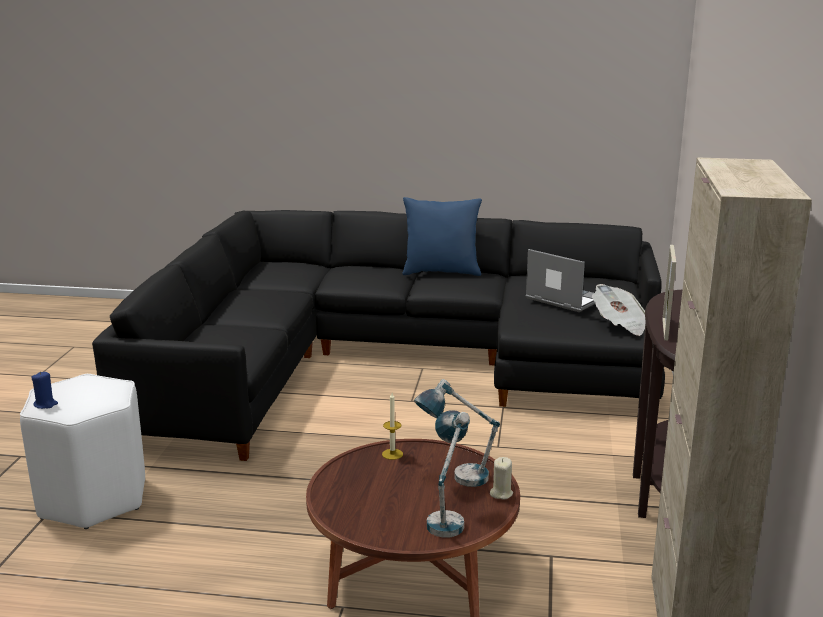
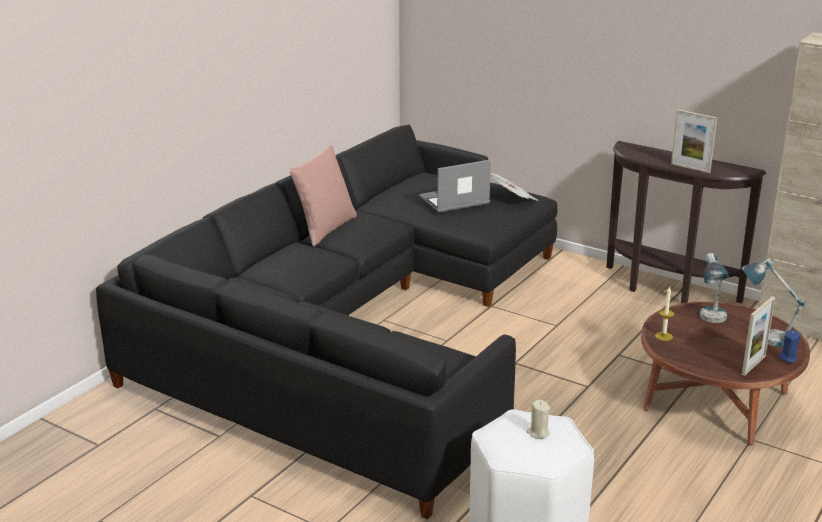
camera: 65 degrees left, 5 degrees up
(45, 404) = (546, 459): blue candle -> blue candle (788, 358)
(363, 517) = (753, 365): none -> picture frame
(441, 272) = (325, 229): blue pillow -> pink pillow
(501, 493) = (742, 311): beige candle -> beige candle (538, 433)

